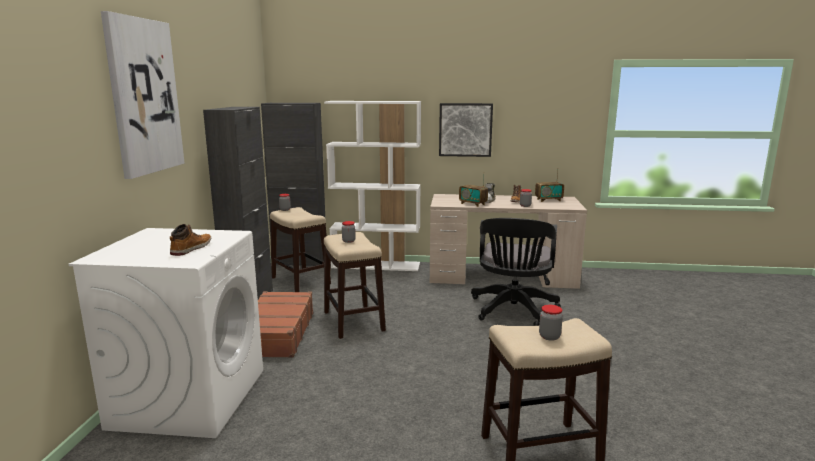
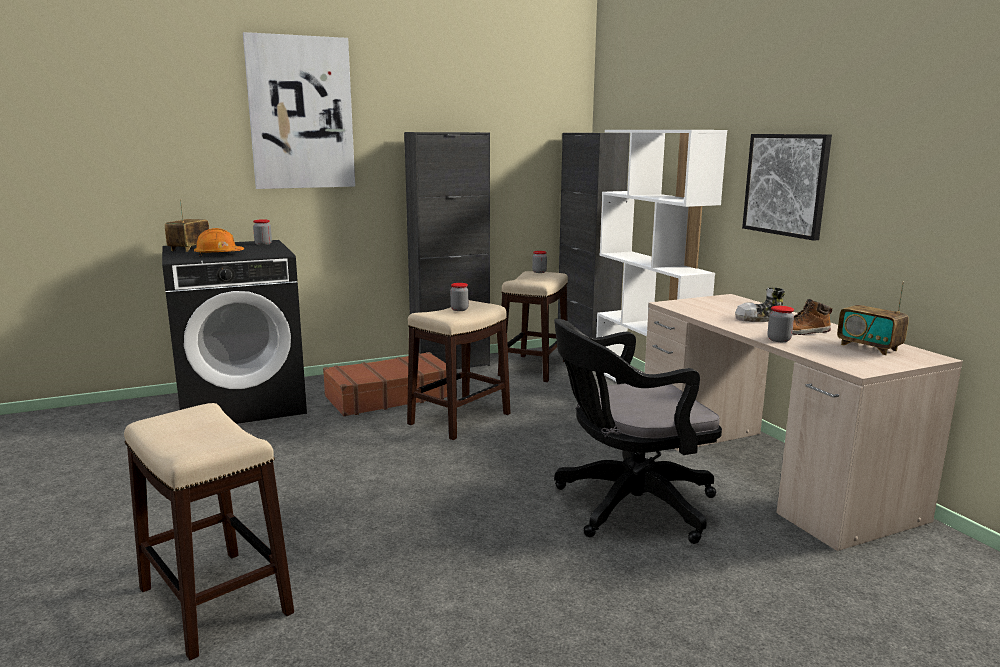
camera: 60 degrees right, 0 degrees up
(189, 397) = (242, 403): white washing machine -> black washing machine
(191, 249) = (218, 254): boot -> orange hard hat
(473, 204) = (712, 315): radio -> radio (189, 249)
(549, 336) = (188, 433): jar -> jar (263, 244)

